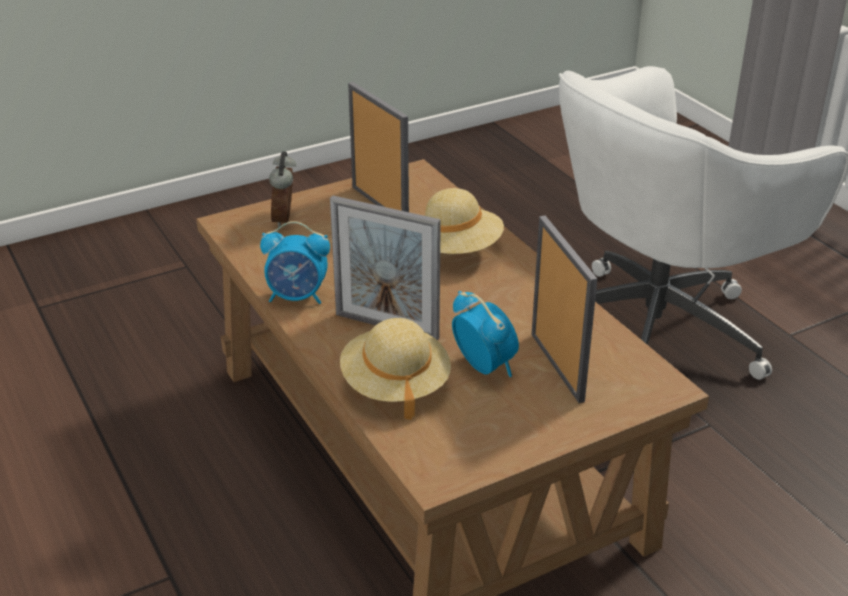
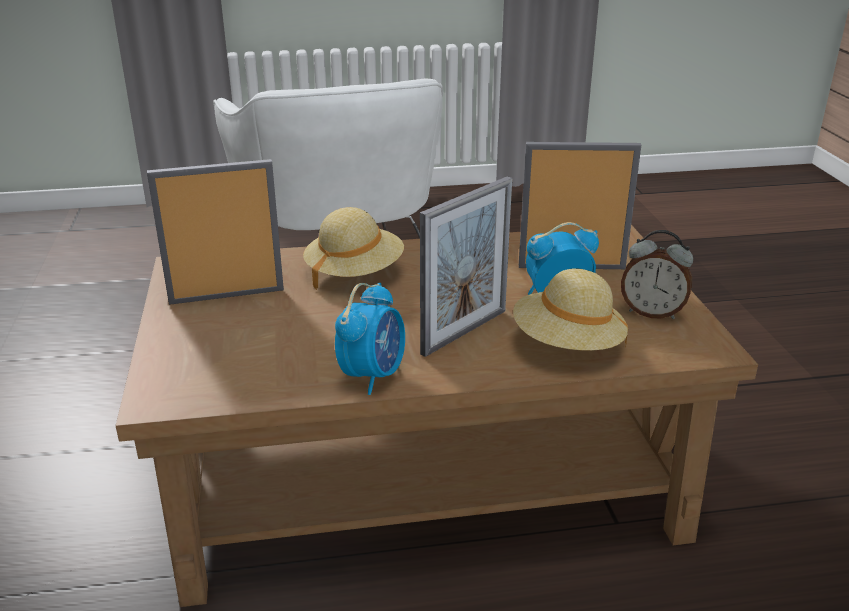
camera: 70 degrees left, 5 degrees down
(285, 219) = (193, 357): alarm clock -> alarm clock (652, 312)

